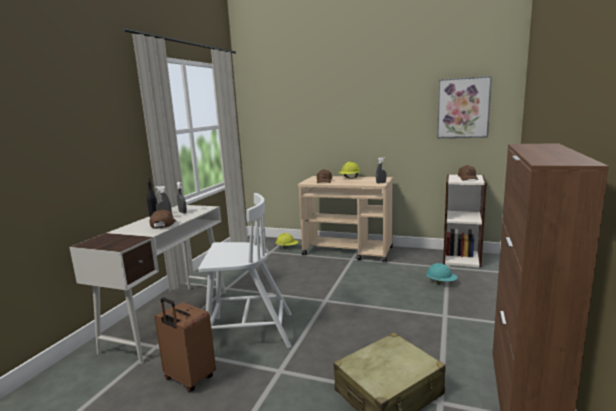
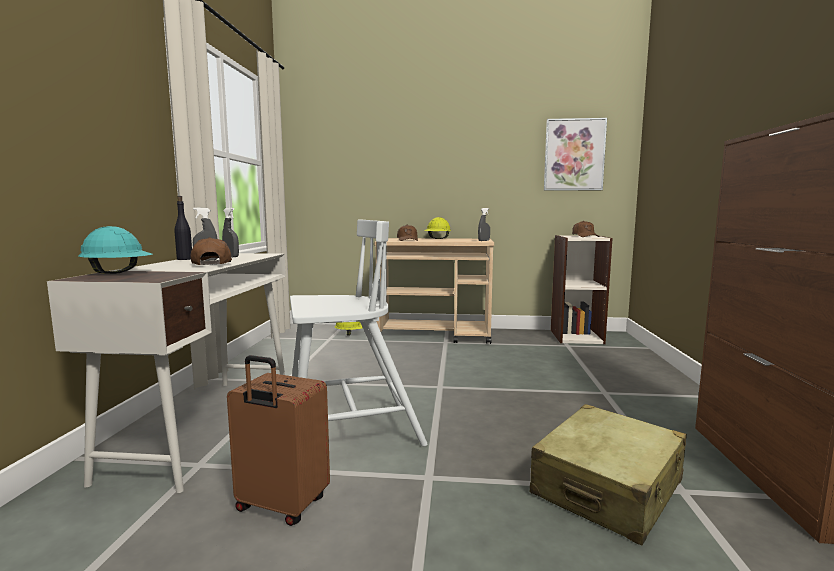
camera: 15 degrees left, 5 degrees down
(441, 283) = (573, 360): turquoise hard hat -> turquoise hard hat (118, 273)

